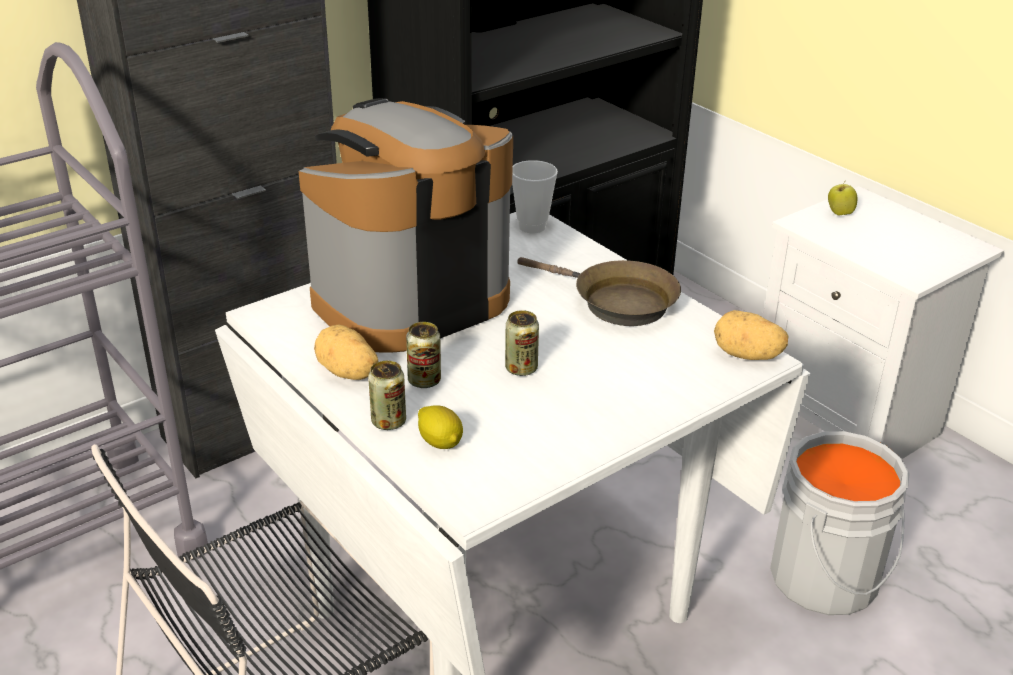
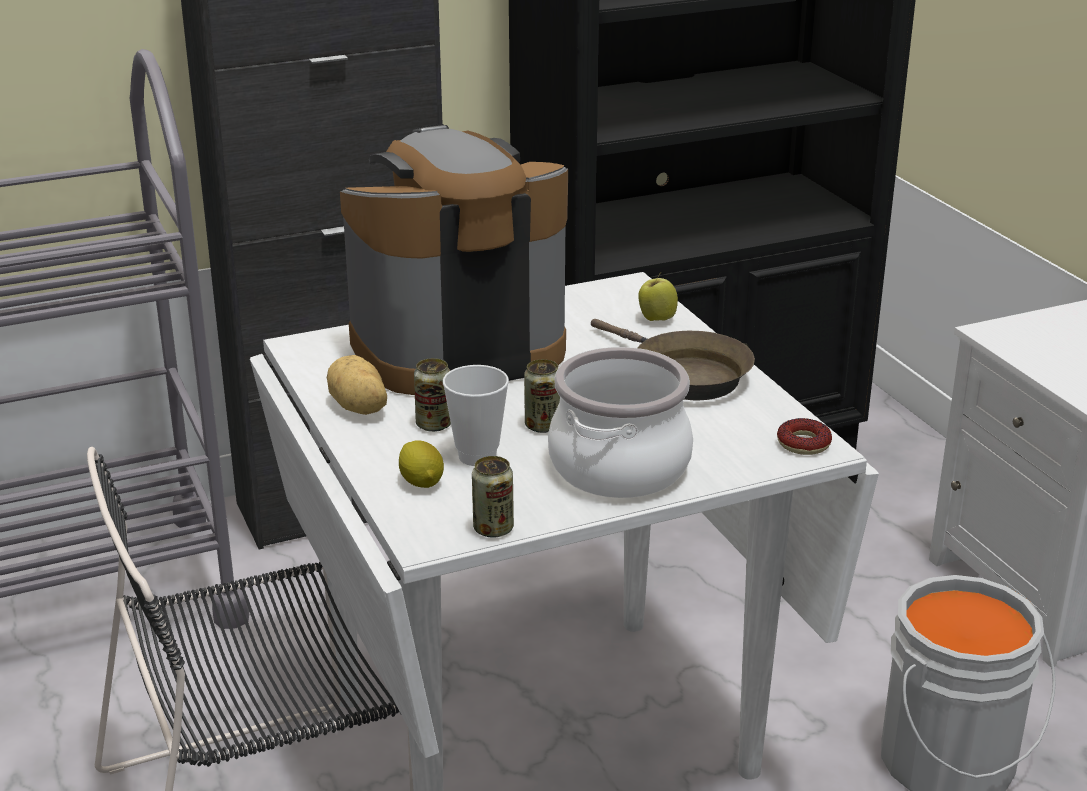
camera: 15 degrees right, 5 degrees down
(388, 422) = (378, 457): can -> can (493, 529)
(532, 227) = (628, 292): cup -> cup (477, 456)
(608, 401) = (621, 467): none -> cooking pot
(747, 356) = (803, 443): potato -> donut
(839, 213) = (1044, 326): apple -> apple (656, 319)

